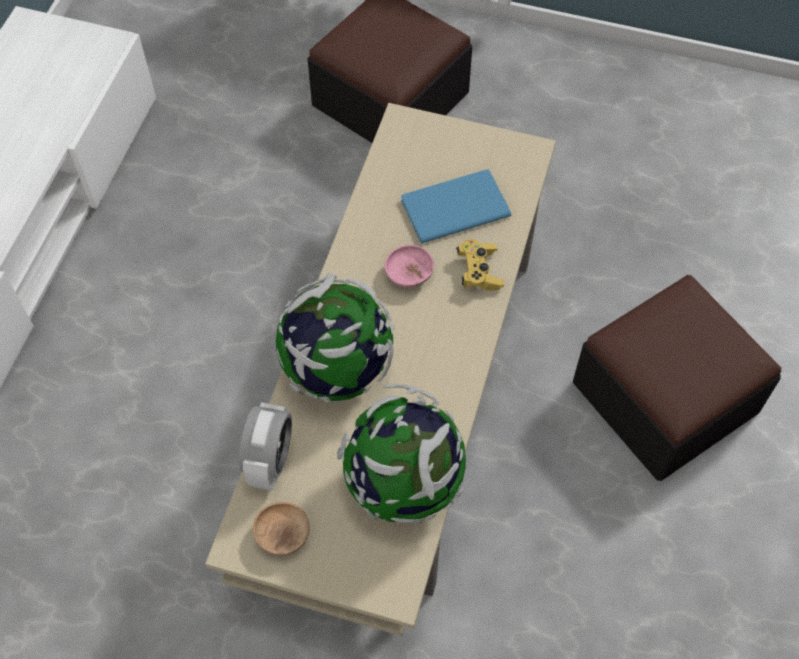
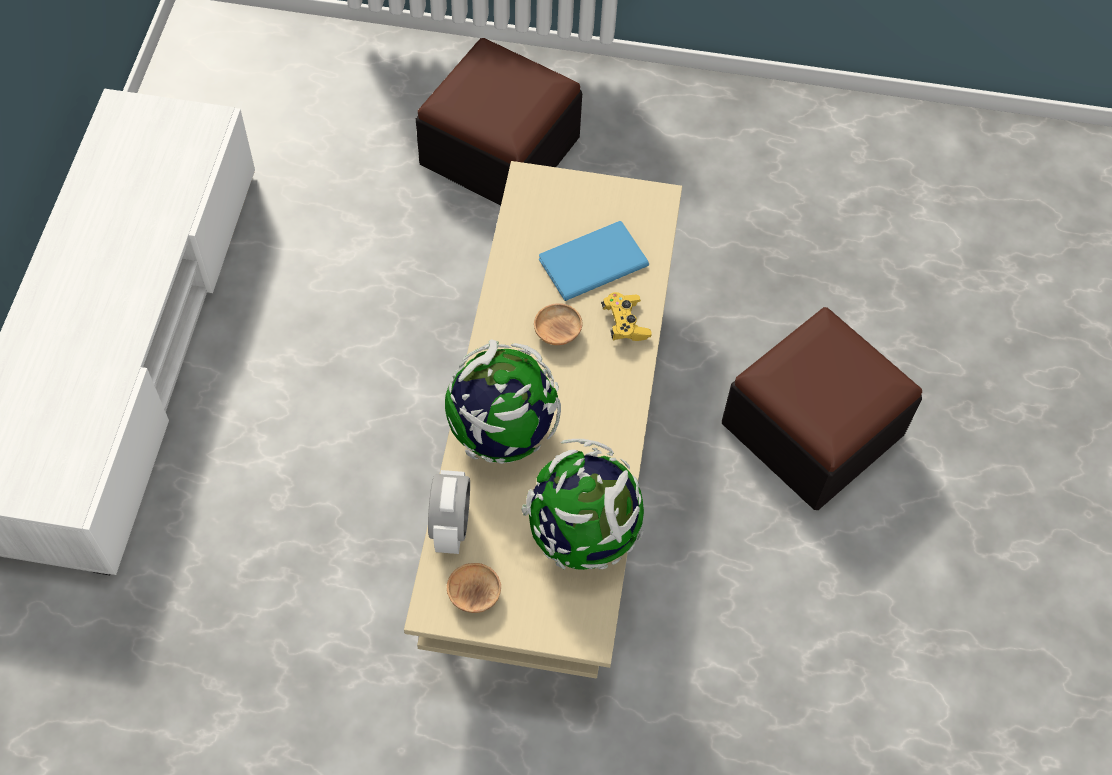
camera: 10 degrees left, 0 degrees up
(409, 274) = (557, 332): pink bowl -> brown bowl

